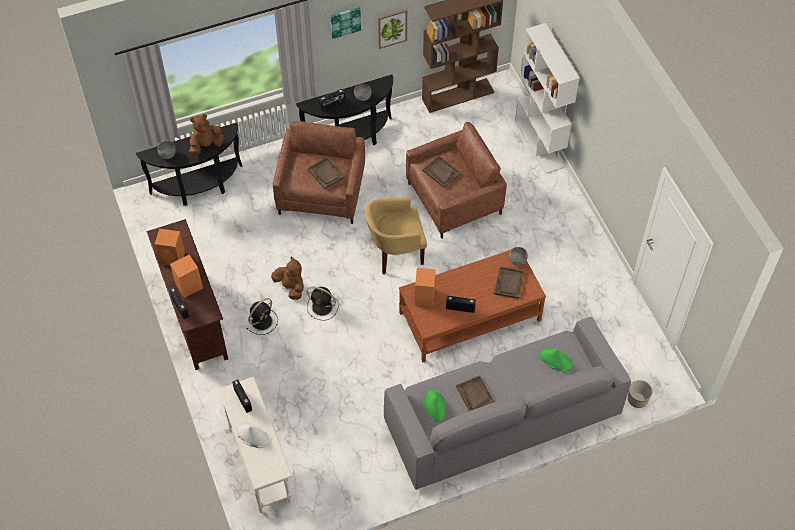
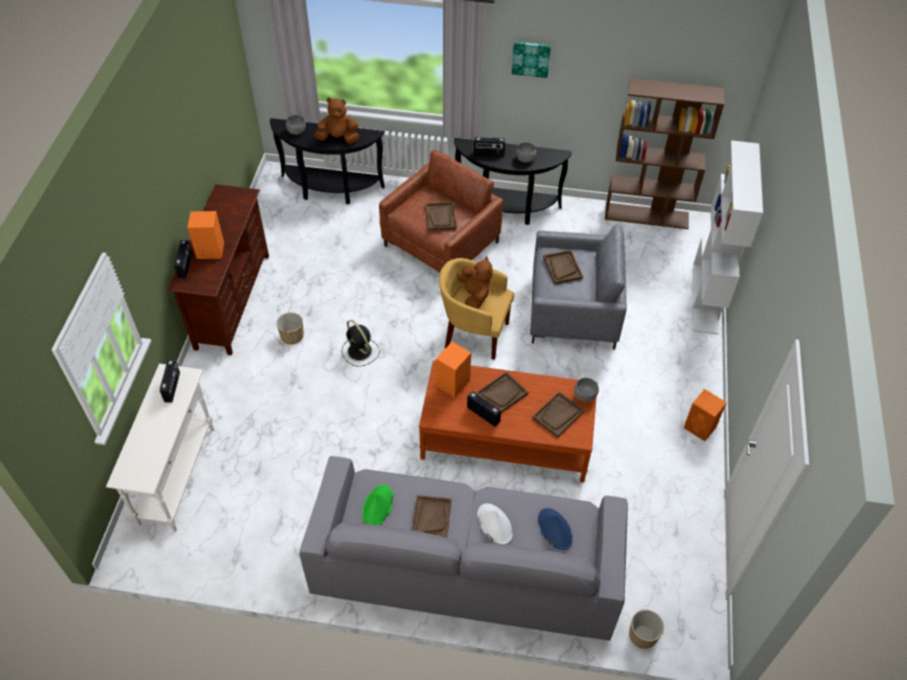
camera: 30 degrees right, 5 degrees down
(173, 258) = (218, 218): orange speaker -> orange speaker (700, 427)
(252, 435) = (150, 429): white hat -> white hat (494, 524)
(262, 321) = (292, 335): black fan -> planter
(291, 287) = (344, 317): brown plush toy -> brown plush toy (475, 295)
(392, 28) = (586, 93): picture -> none
(454, 199) = (573, 311): brown armchair -> grey armchair
(462, 287) = (501, 394): none -> brown tray
(555, 360) = (554, 529): green hat -> blue hat

